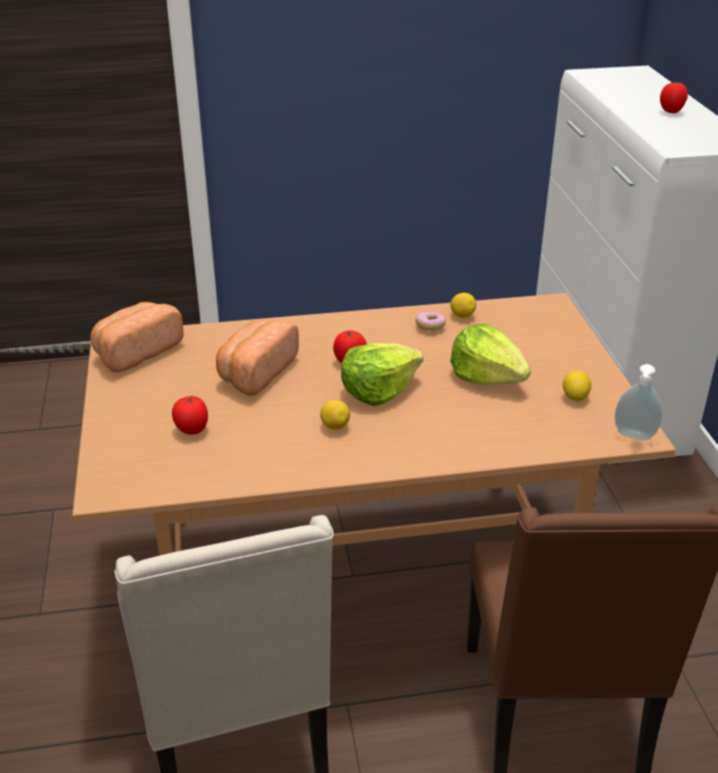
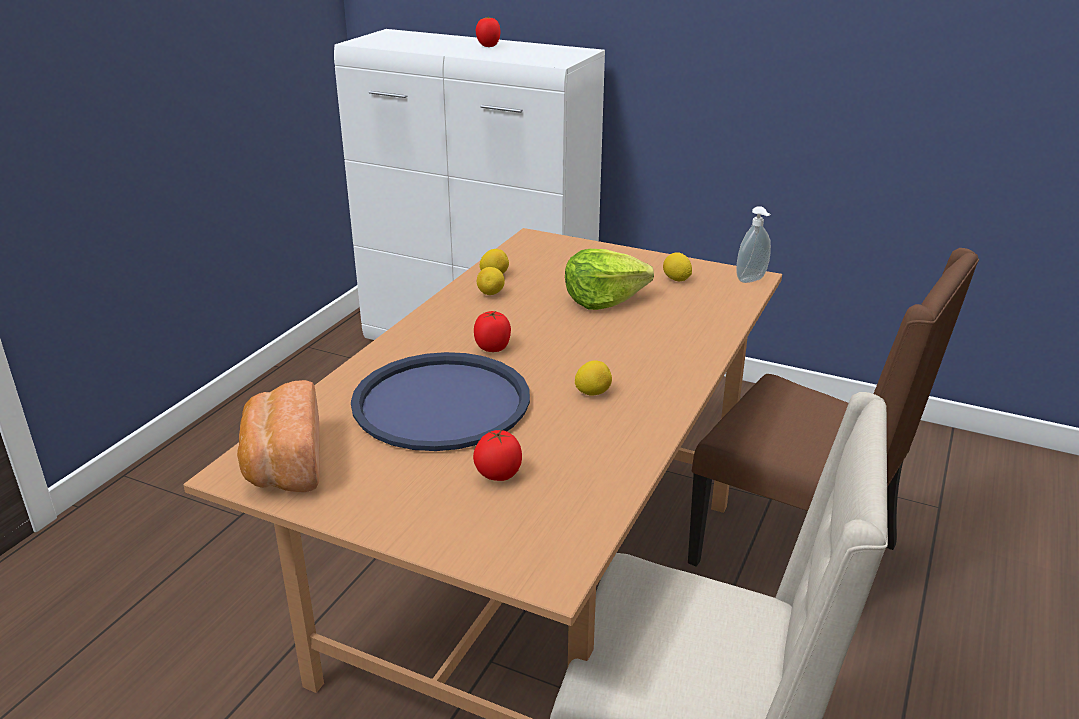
camera: 55 degrees left, 5 degrees down
(255, 372) = (441, 402): bread -> blue tray
(378, 390) = (560, 352): lettuce -> none
(430, 327) = (491, 294): donut -> lemon

